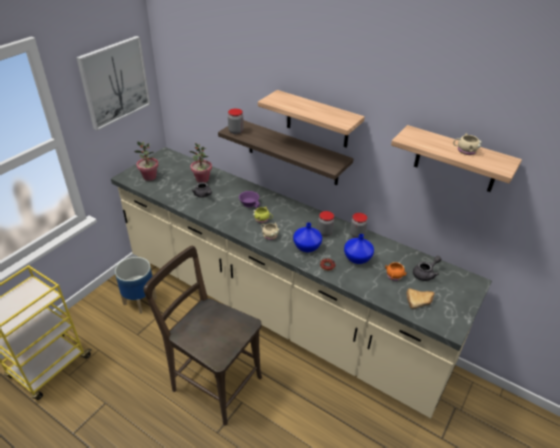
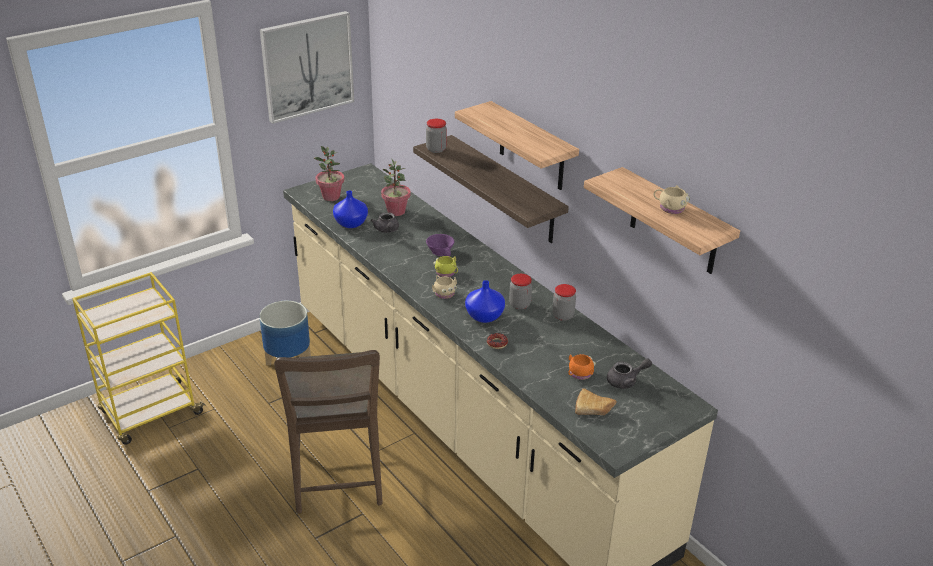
camera: 20 degrees right, 5 degrees down
(213, 381) = (337, 480): brown chair -> brown chair turned 150 degrees counterclockwise
(357, 258) = (544, 343): blue vase -> blue vase (351, 223)

